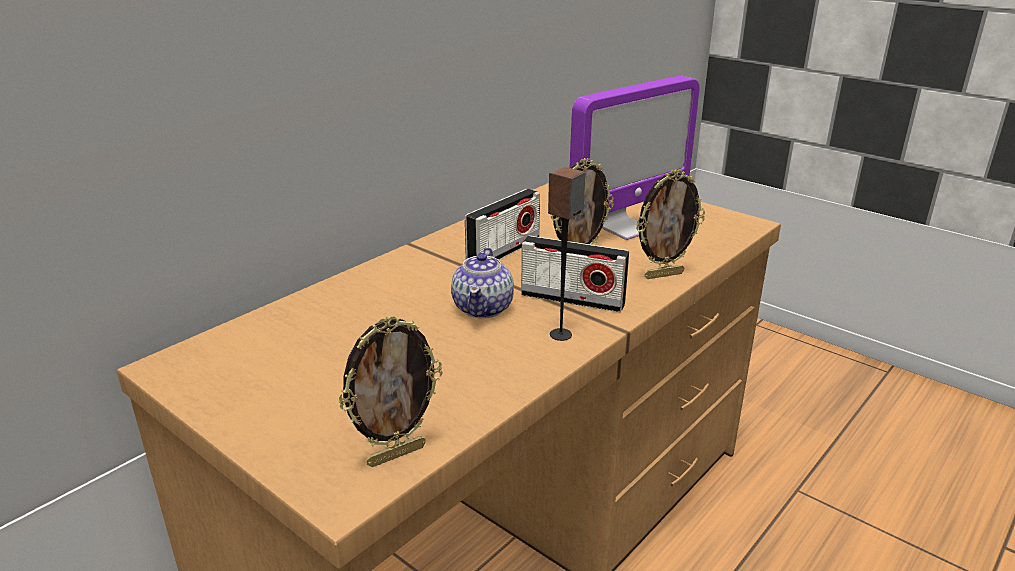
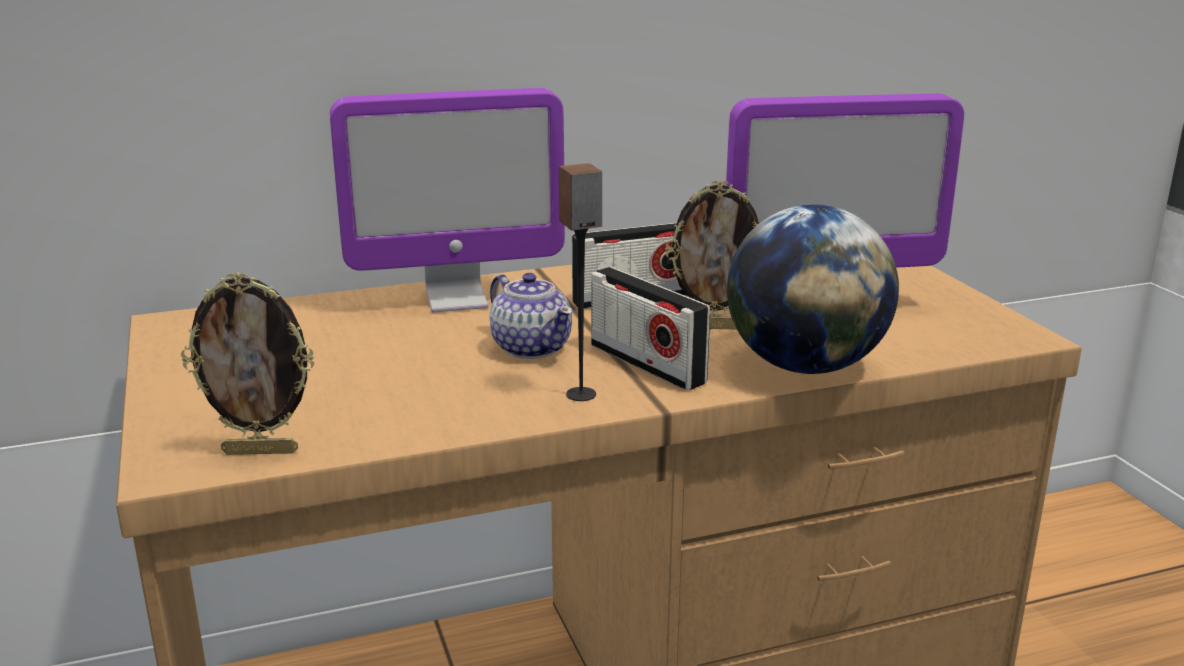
camera: 30 degrees right, 5 degrees down
(382, 283) = (456, 299): none -> monitor
(483, 308) = (531, 347): teapot -> teapot turned 75 degrees counterclockwise
(663, 275) = (805, 366): picture frame -> globe

